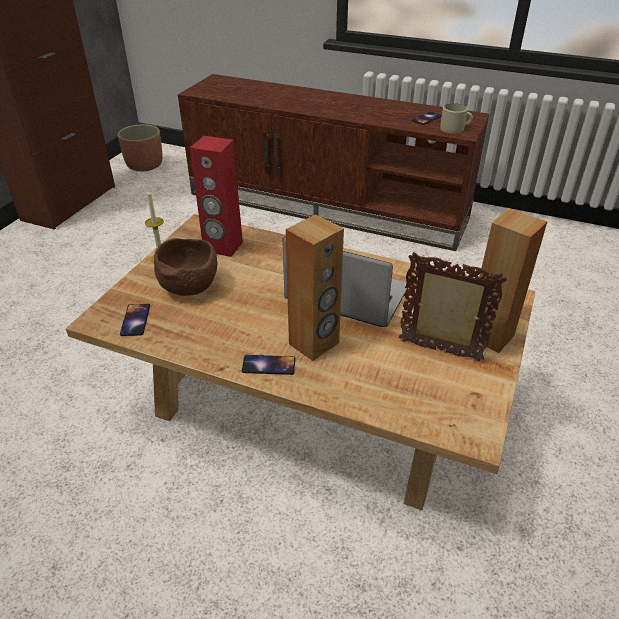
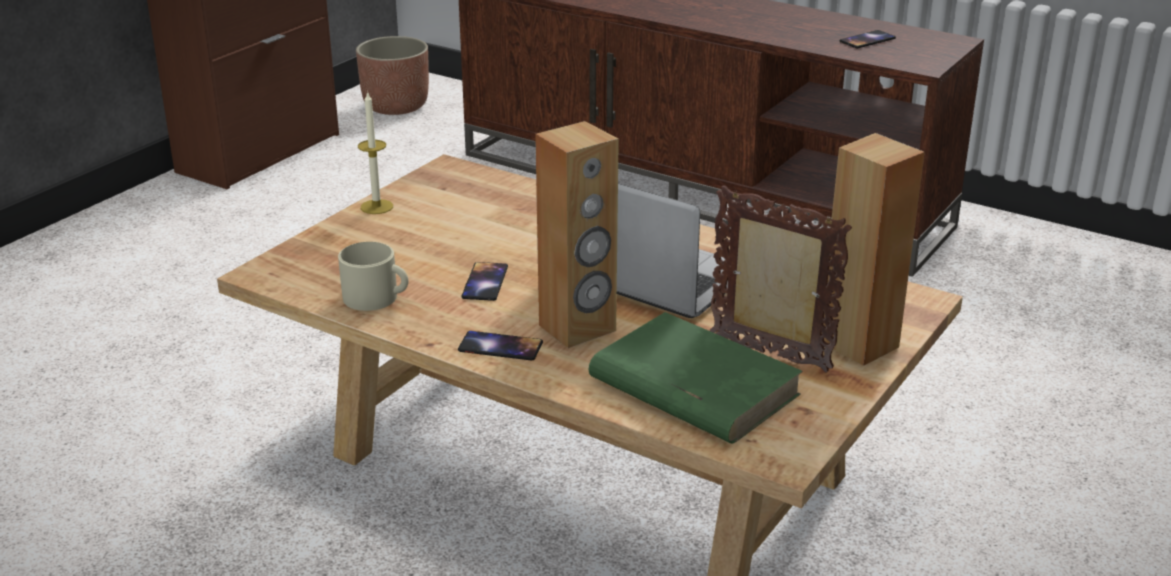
camera: 10 degrees right, 10 degrees down
(135, 320) = (319, 277): phone -> phone (485, 282)
(189, 287) = (410, 245): brown bowl -> none
(223, 247) = (476, 200): red speaker -> none
(400, 384) = (692, 386): none -> green book
(455, 129) = (910, 57): beige mug -> beige mug (377, 298)

